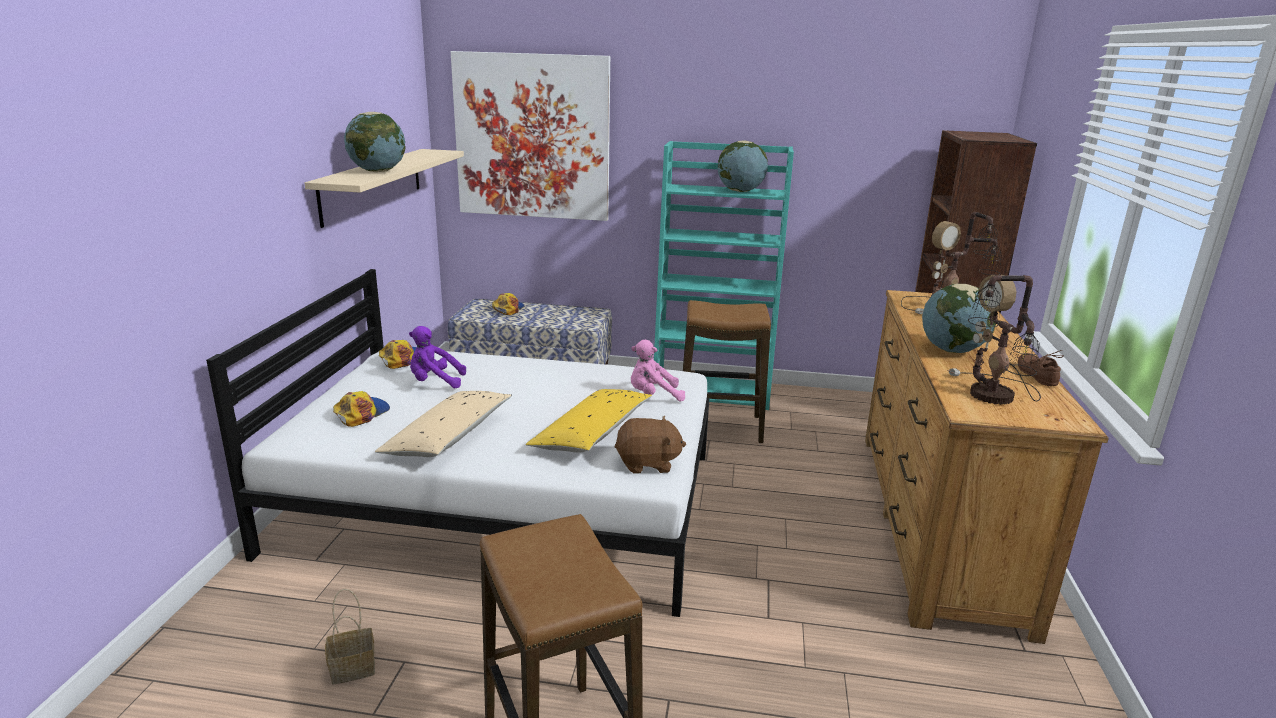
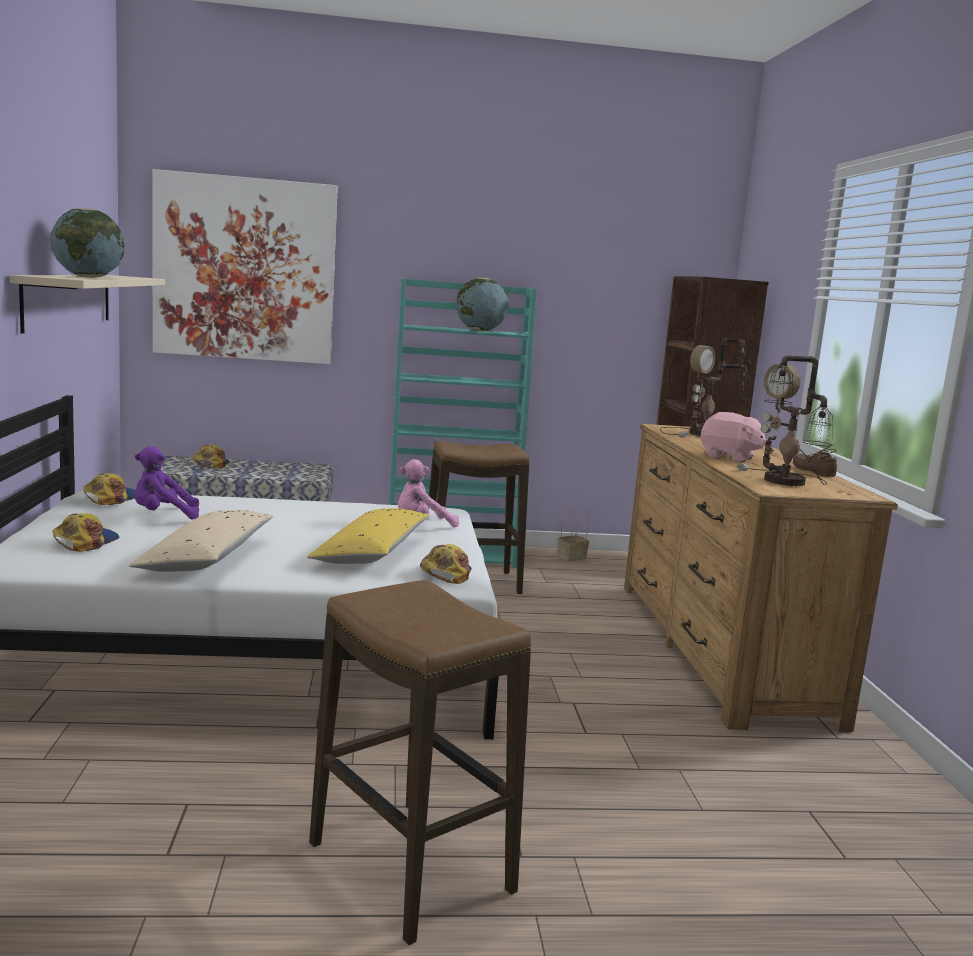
camera: 15 degrees left, 10 degrees down
(354, 667) = (124, 814): basket -> basket (572, 557)
(648, 464) = (446, 573): brown plush toy -> cap
(952, 350) = (729, 457): globe -> pink plush toy

